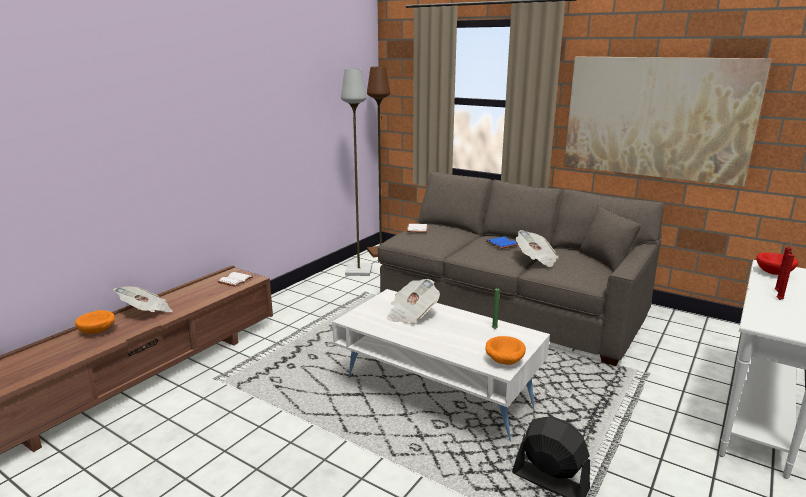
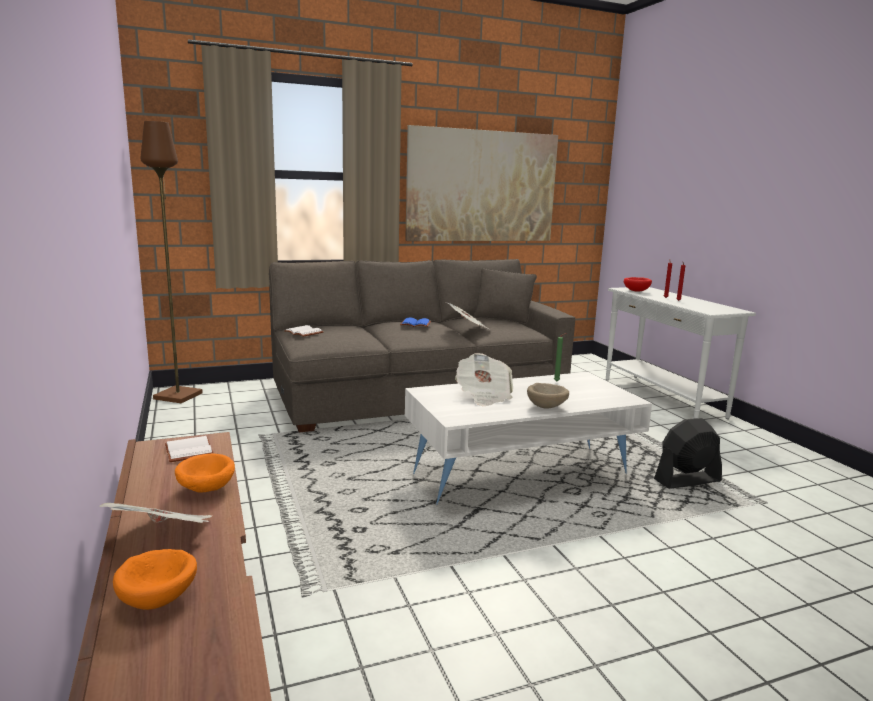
camera: 55 degrees left, 5 degrees down
(359, 271) = (199, 420): grey floor lamp -> none
(423, 341) = (547, 407): none -> beige bowl
(503, 361) = (618, 395): orange bowl -> orange bowl (205, 489)

